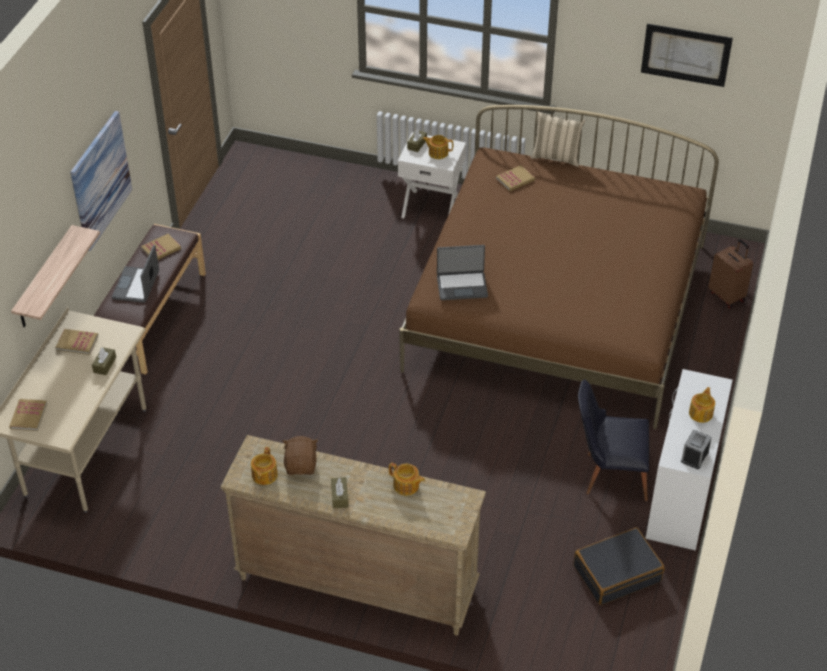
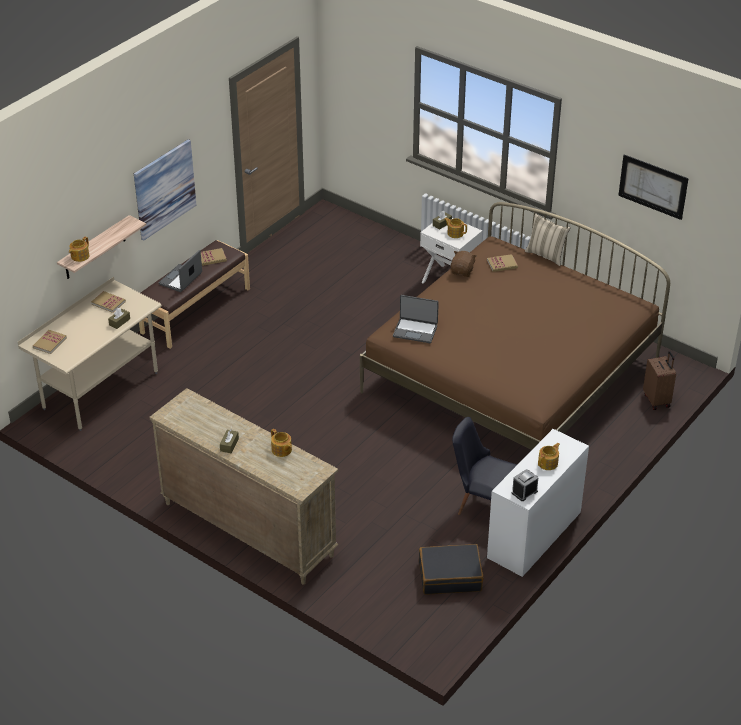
camera: 20 degrees right, 5 degrees down
(264, 475) = (183, 417): teapot -> teapot (79, 256)
(301, 465) = (213, 417): brown plush toy -> brown plush toy (462, 271)

